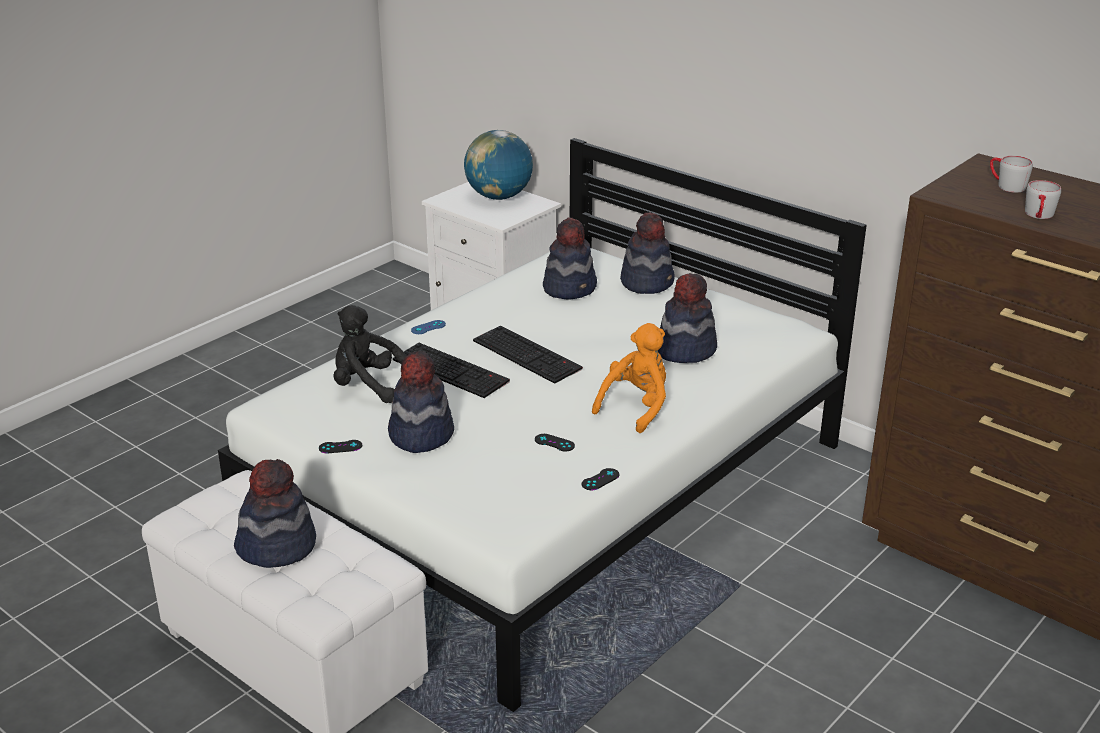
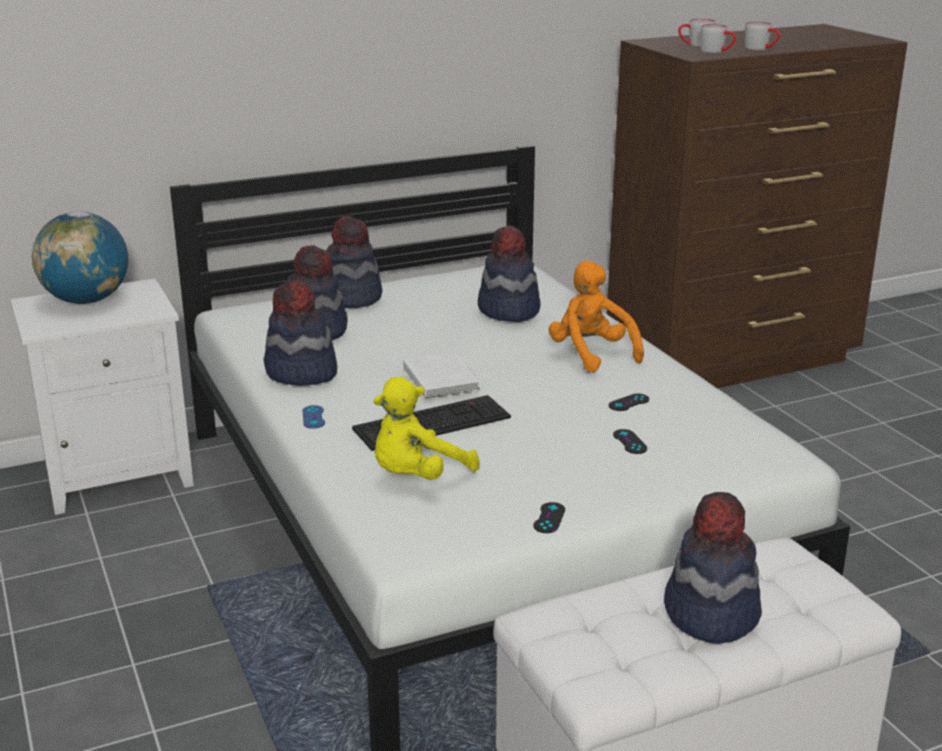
camera: 65 degrees left, 5 degrees down
(368, 386) = (417, 477): black plush toy -> yellow plush toy
(420, 434) = (558, 466): hat -> hat (301, 373)
(529, 355) = (441, 378): keyboard -> white book
(600, 479) = (712, 396): black game controller -> black game controller (629, 442)
(984, 199) = (717, 51): none -> grey mug

